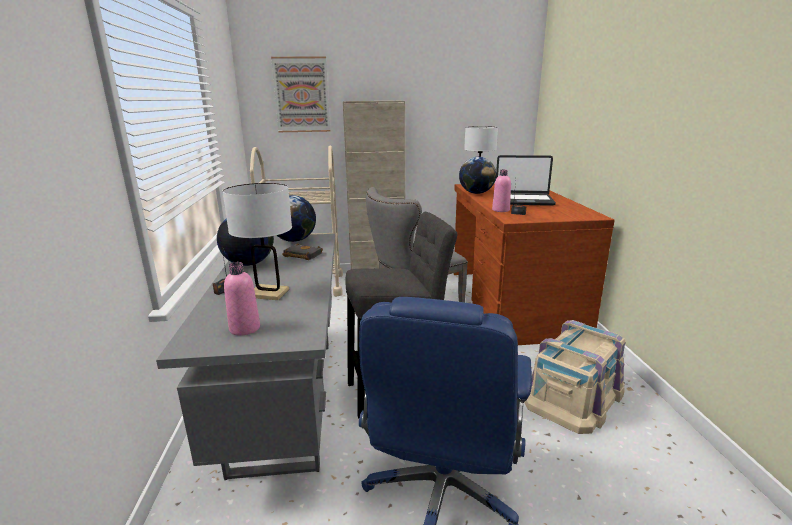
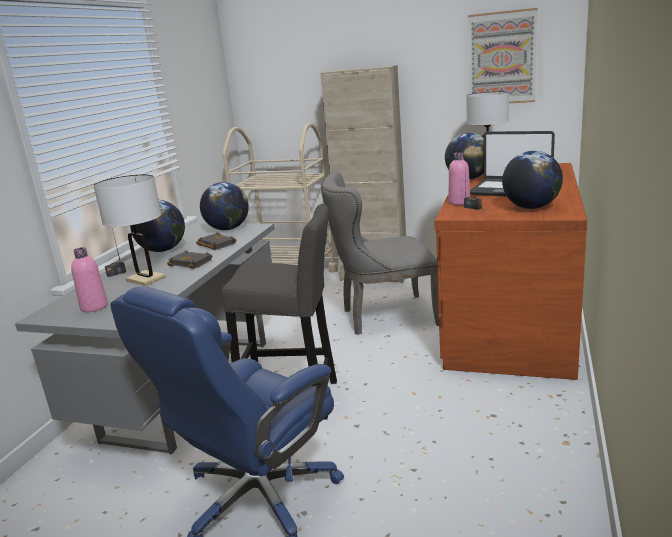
camera: 25 degrees right, 0 degrees up
(300, 273) = (192, 263): none -> black book
(302, 95) = (288, 67): picture -> picture (502, 58)
(561, 212) = (531, 207): none -> globe
(573, 395) = (484, 436): beige storage box -> none

